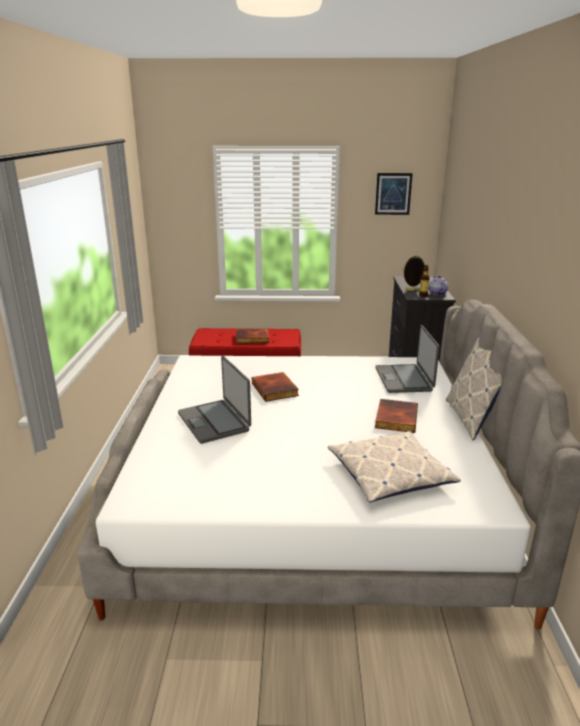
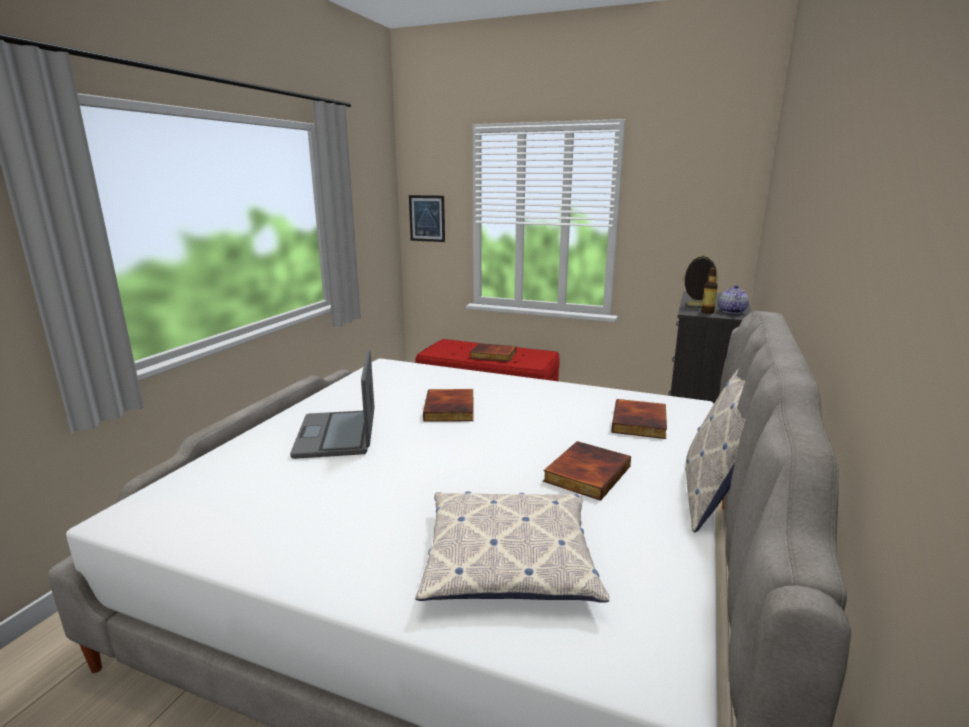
camera: 20 degrees right, 5 degrees down
(393, 194) = (696, 182): picture -> picture (427, 218)
(404, 379) = (640, 423): laptop -> book

